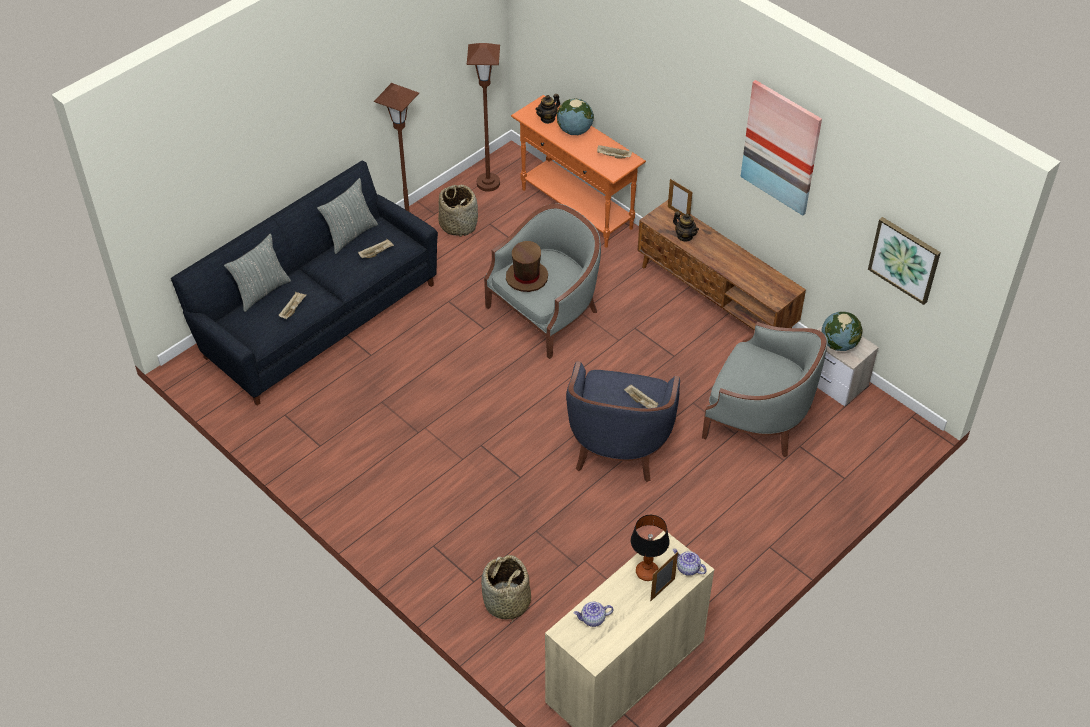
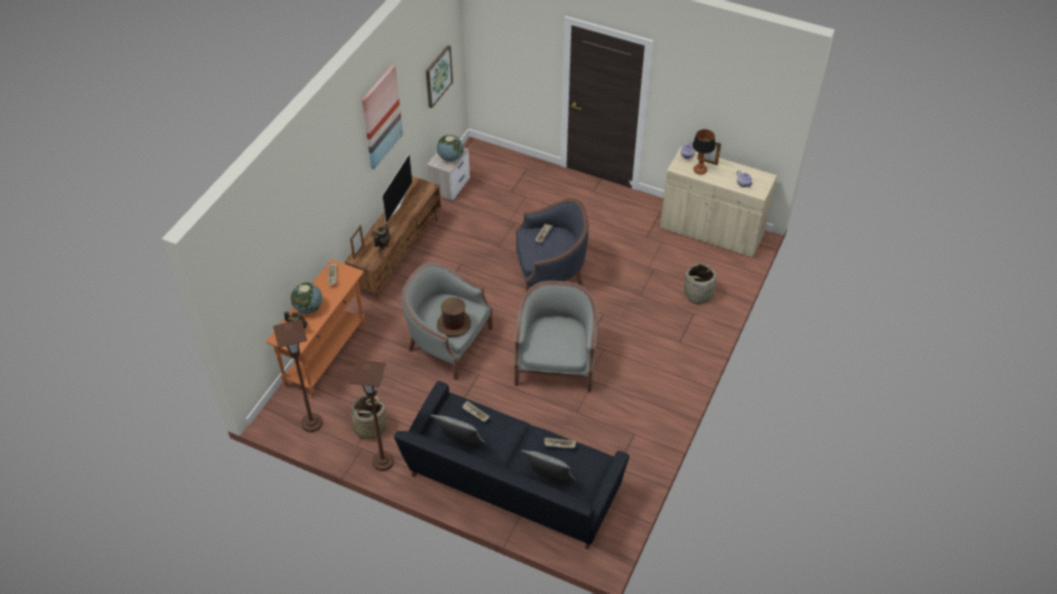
camera: 110 degrees left, 0 degrees up
(749, 263) = (397, 206): none -> television
(759, 418) = (496, 213): grey armchair -> grey armchair (556, 364)

